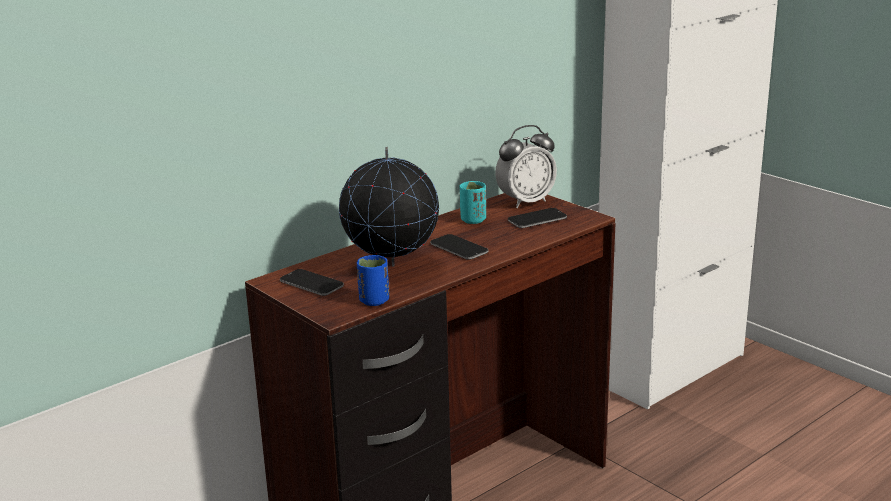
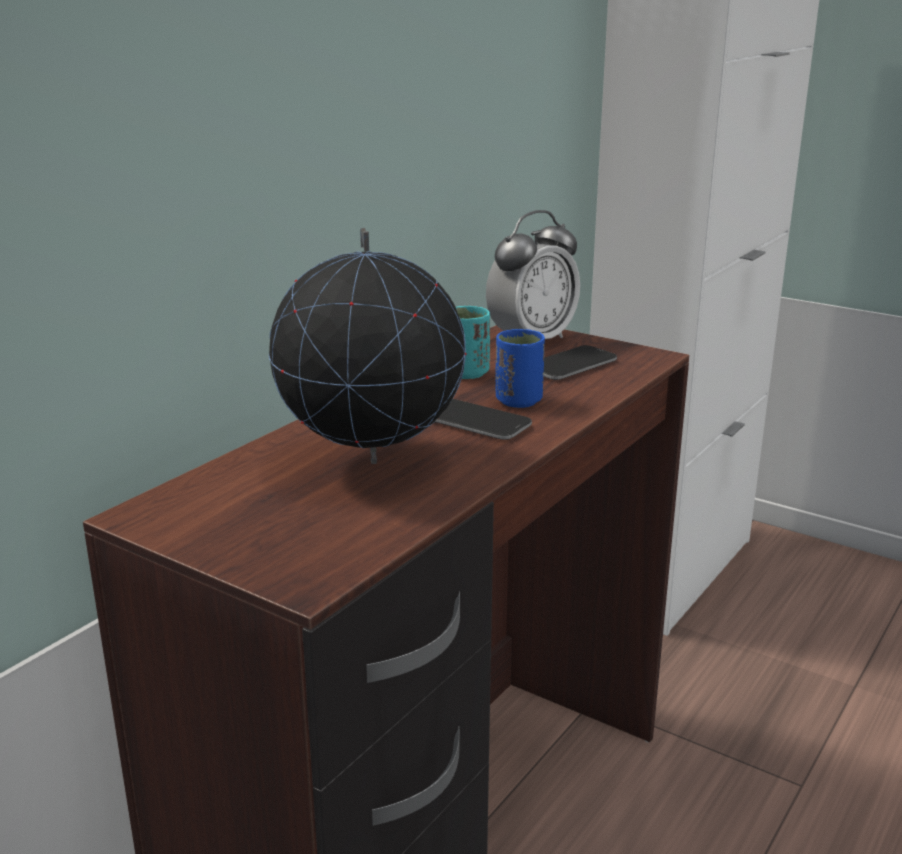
camera: 15 degrees left, 0 degrees up
(311, 284) = (228, 514): phone -> none
(374, 301) = (374, 538): blue cup -> blue cup (518, 401)

